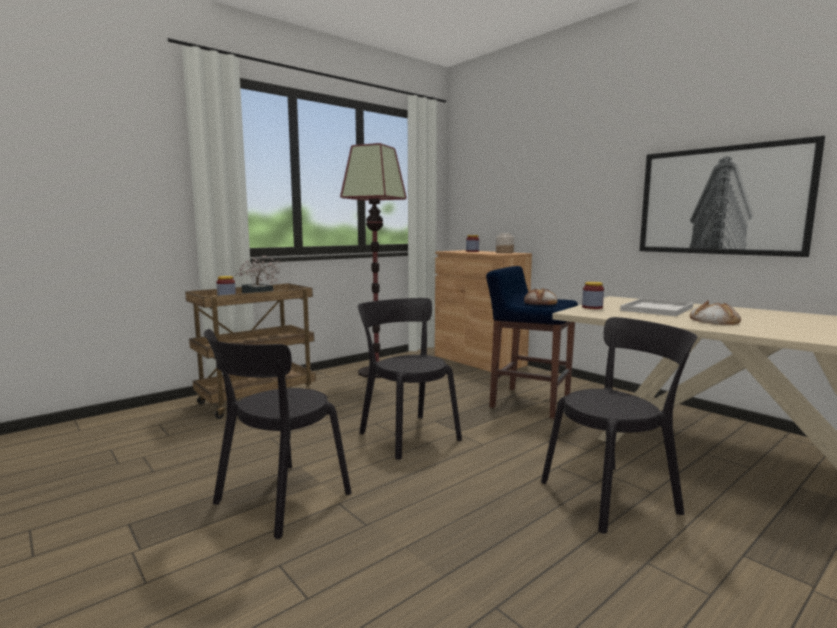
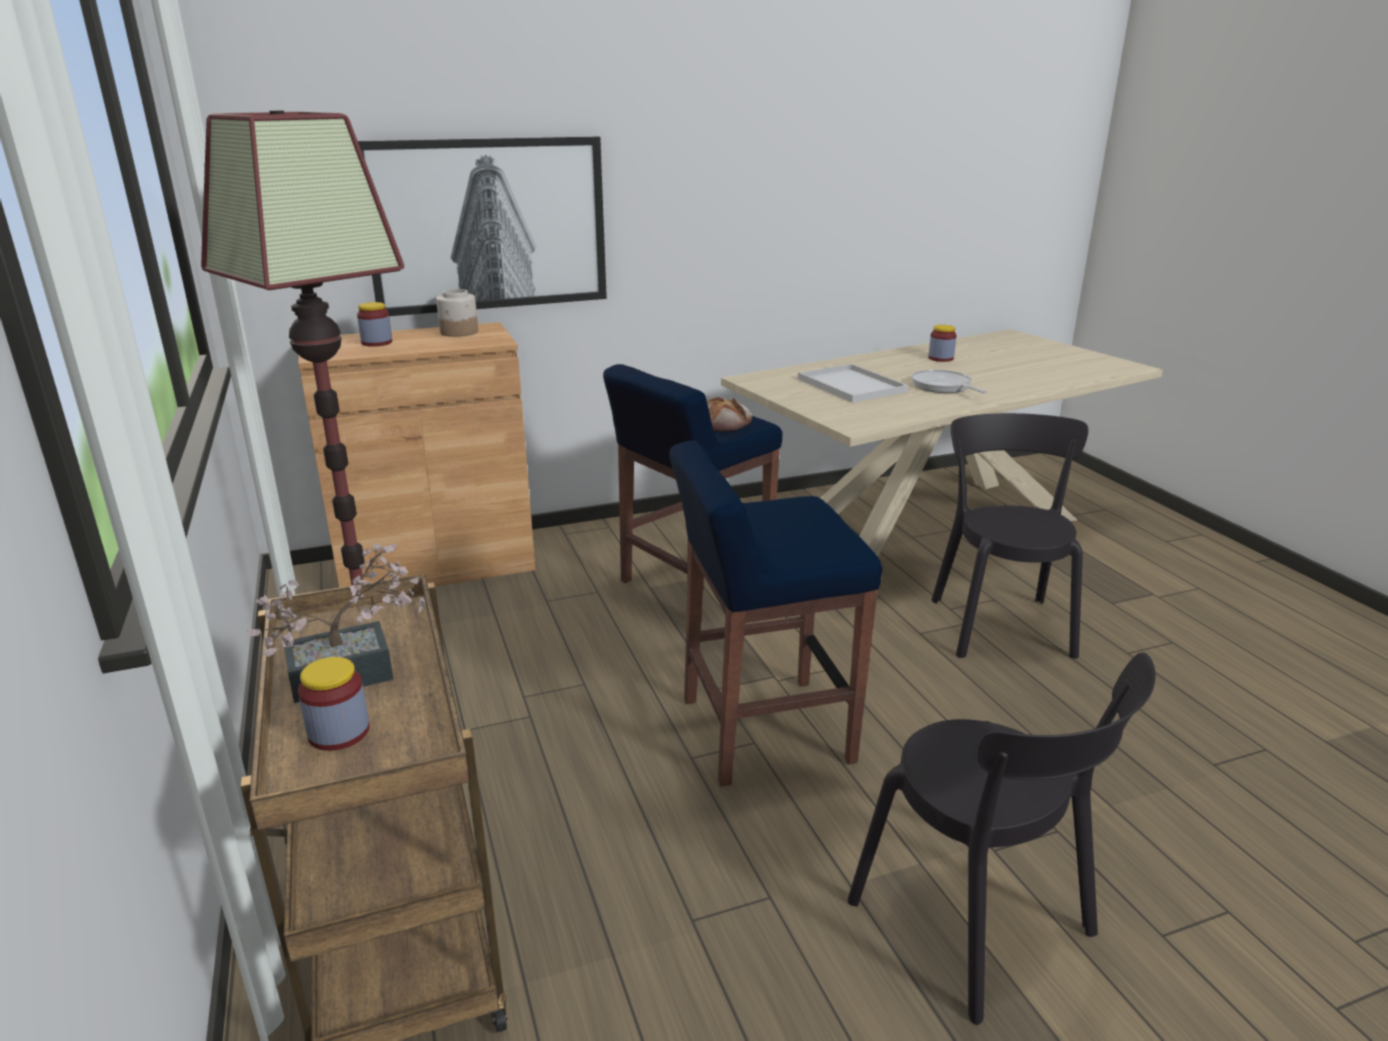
camera: 70 degrees left, 15 degrees up
(407, 434) = (762, 730): black chair -> blue stool
(592, 307) = (820, 409): jar -> jar (940, 358)
(713, 320) = (943, 387): bread -> frying pan
(721, 201) = (805, 213): picture -> picture (488, 225)

